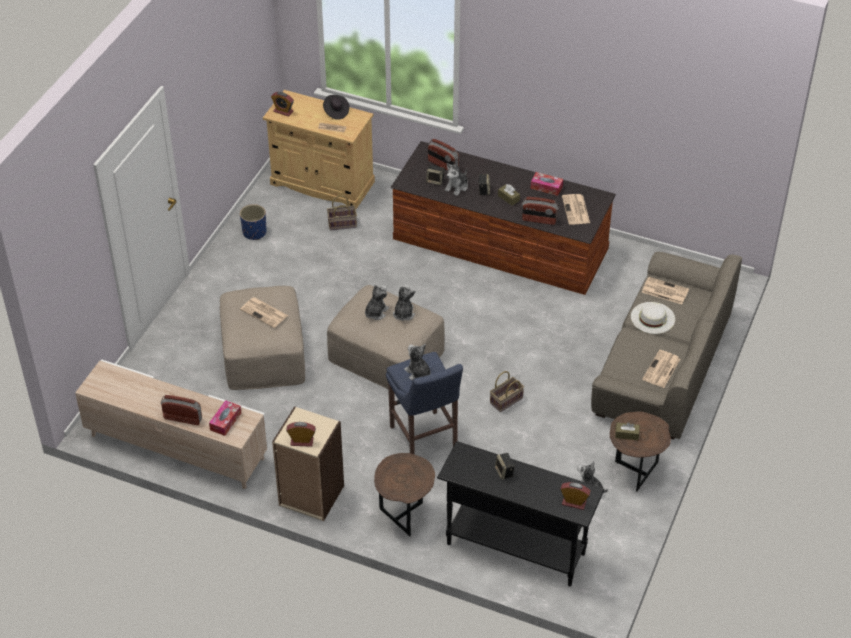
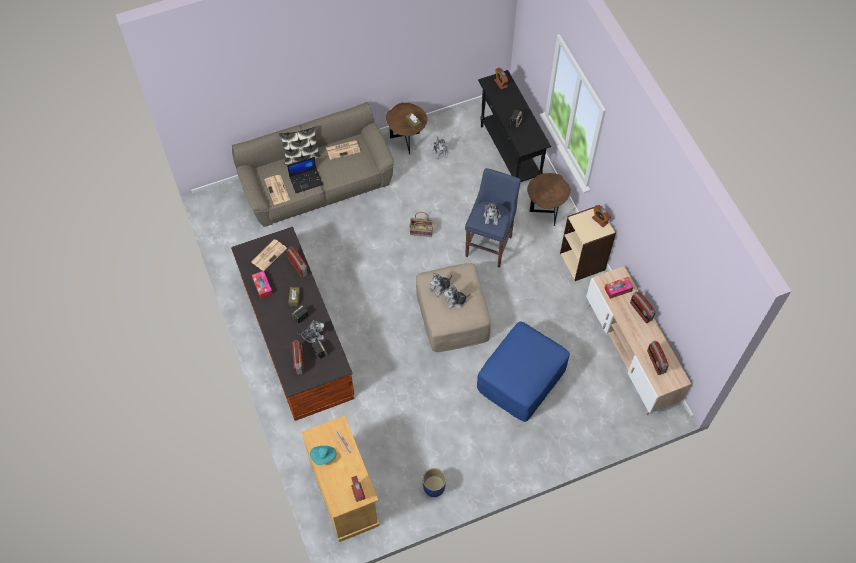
camera: 135 degrees left, 15 degrees up
(127, 386) = (655, 362): none -> radio
(263, 352) = (521, 378): beige ottoman -> blue ottoman
(265, 313) = (521, 357): newspaper -> none
(336, 112) = (324, 456): black hat -> turquoise hat
(343, 223) = (370, 441): basket -> none
(652, 318) = (306, 180): white hat -> laptop
(689, 335) = (301, 156): none -> pillow

